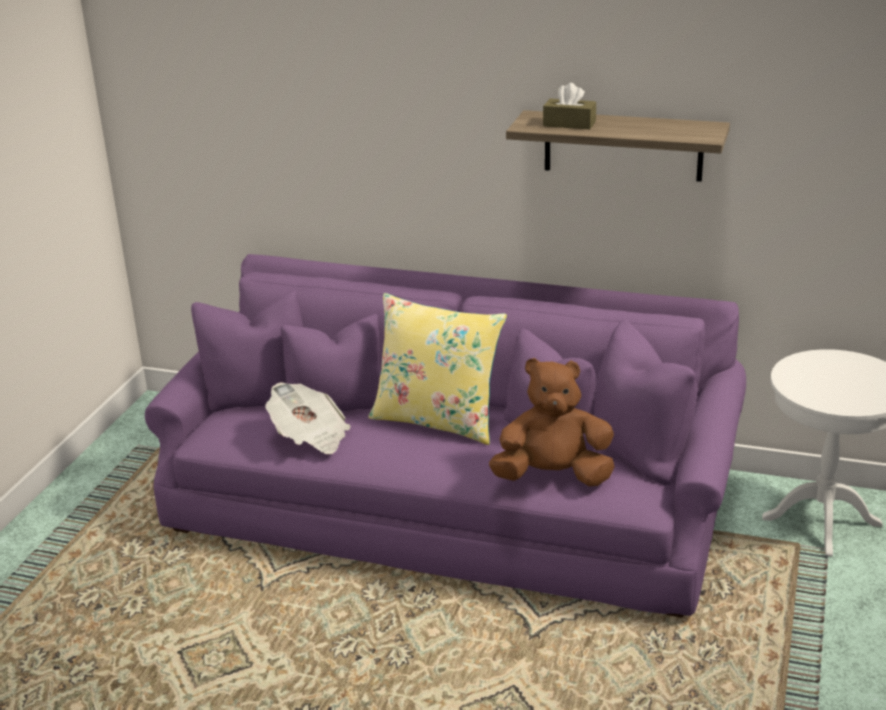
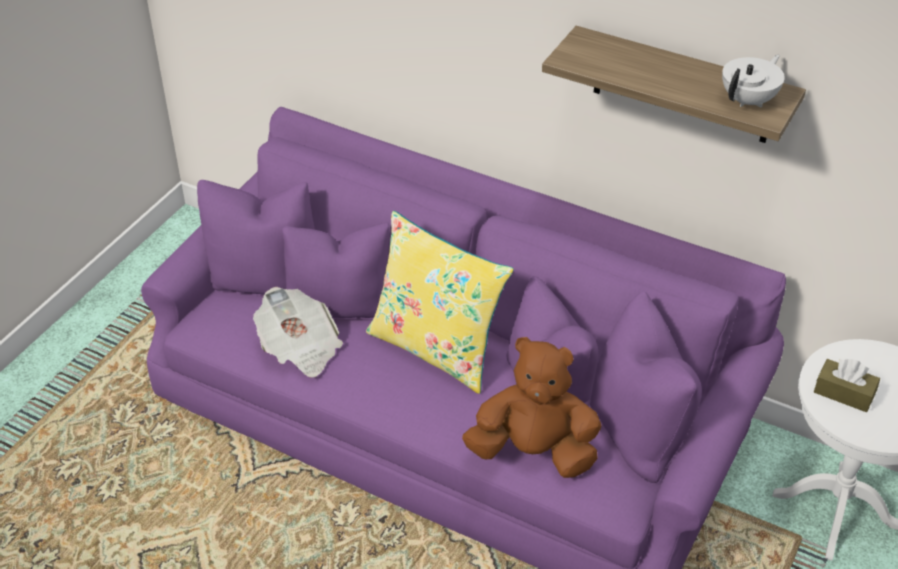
camera: 10 degrees right, 15 degrees up
(569, 124) = (618, 62): brown tissue box -> brown tissue box (844, 393)
(687, 131) = (749, 100): none -> white teapot

